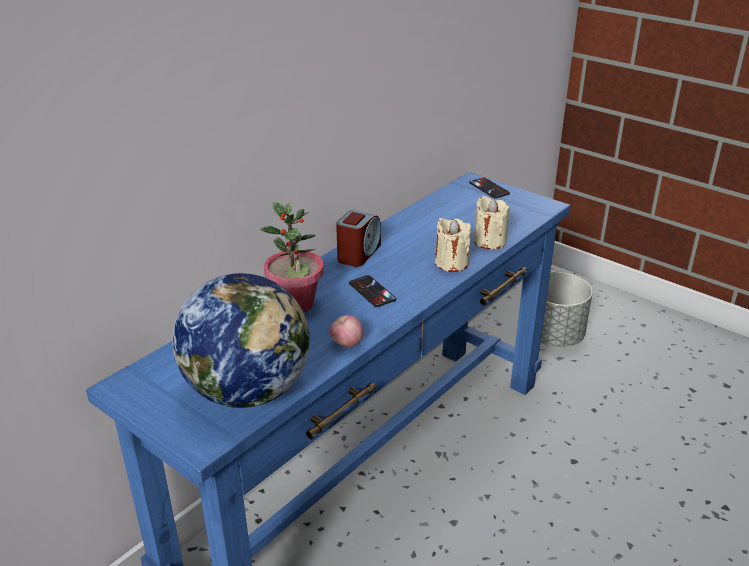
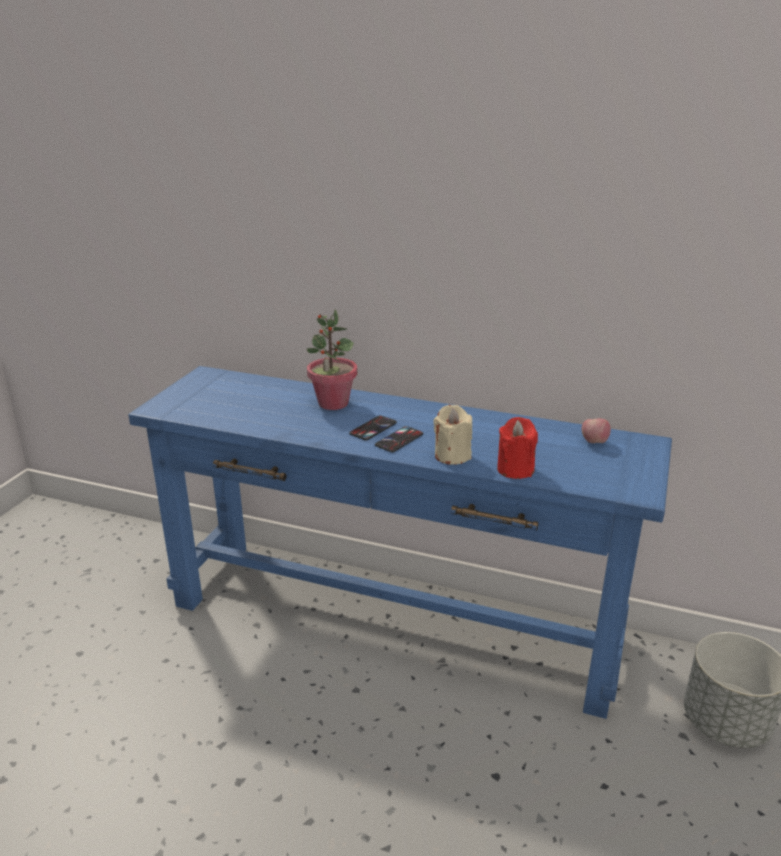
camera: 70 degrees right, 5 degrees down
(248, 391) = (213, 410): globe -> none
(346, 344) = (288, 432): apple -> apple (594, 442)
(358, 253) = (432, 412): alarm clock -> none
(489, 188) = (641, 454): phone -> phone (399, 440)
(489, 241) = (515, 469): beige candle -> red candle

